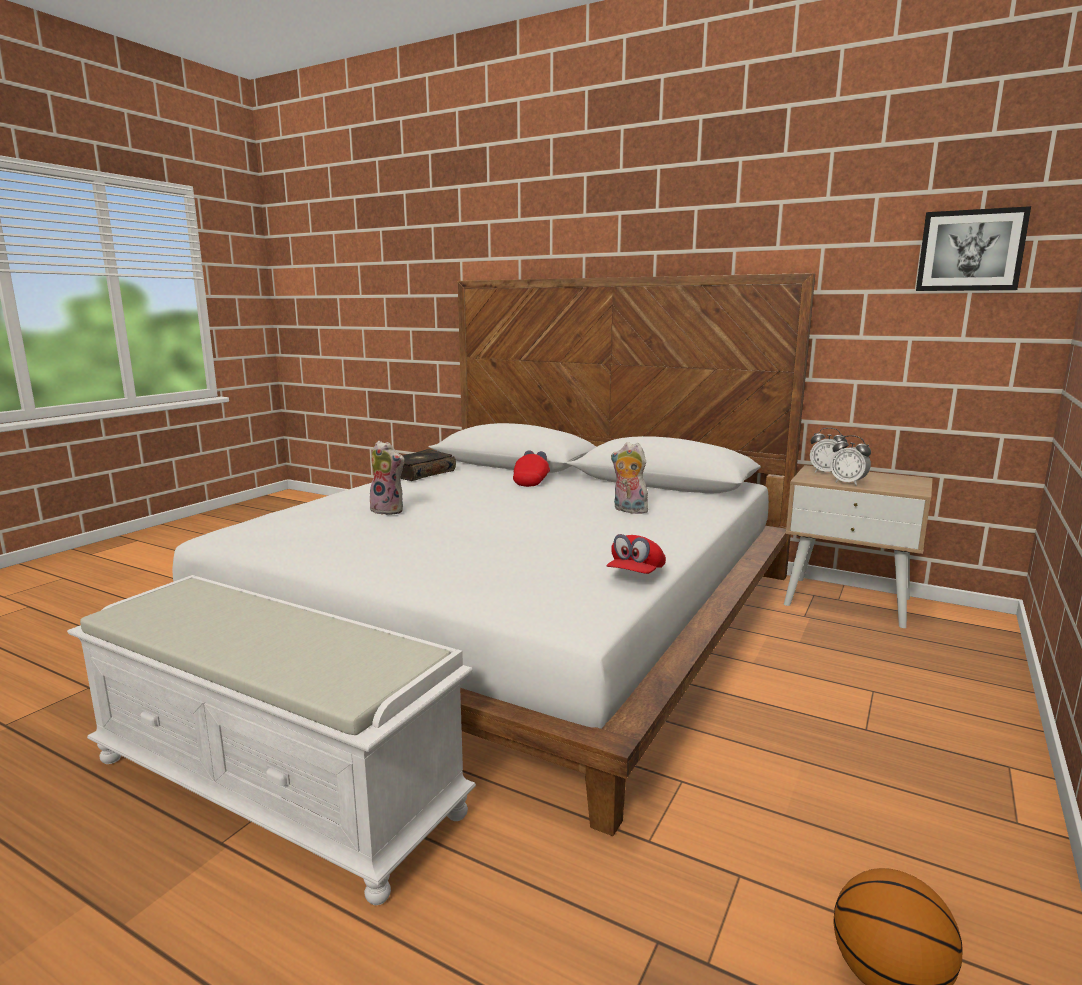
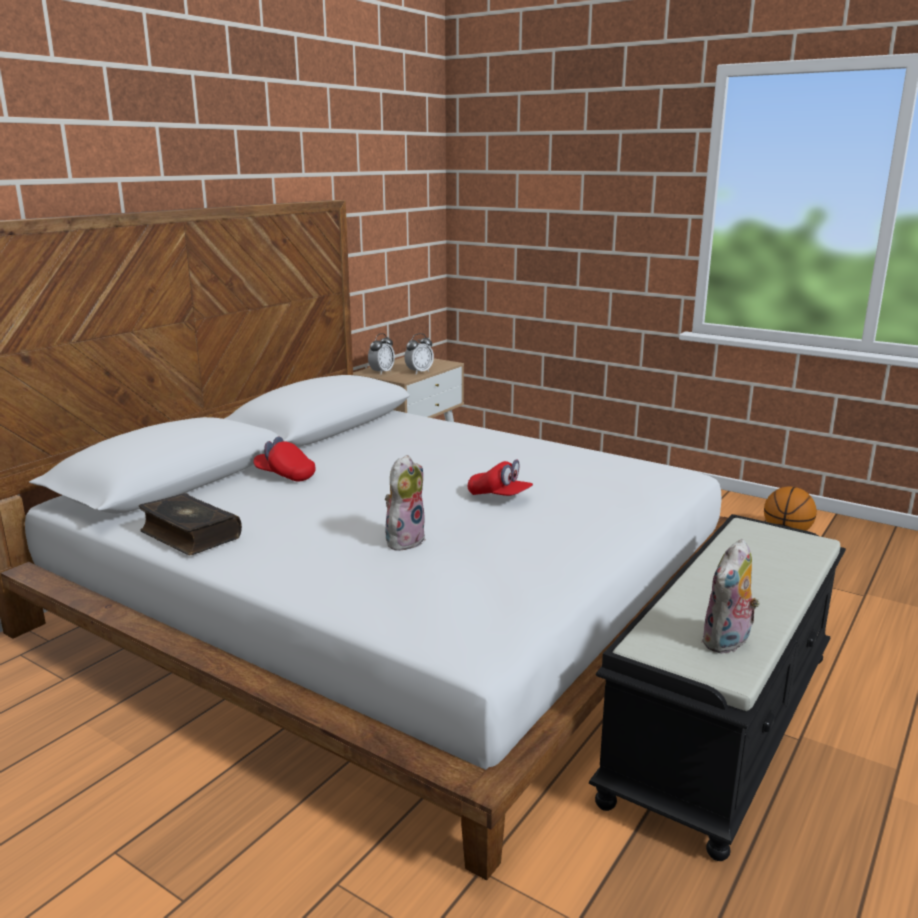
camera: 85 degrees left, 5 degrees up
(278, 785) = (720, 721): white bench -> black bench
(628, 510) = (427, 445): plush toy -> plush toy (727, 643)
(636, 575) = (597, 455): red cap -> red cap (499, 496)
(970, 250) = (406, 180): picture -> none

